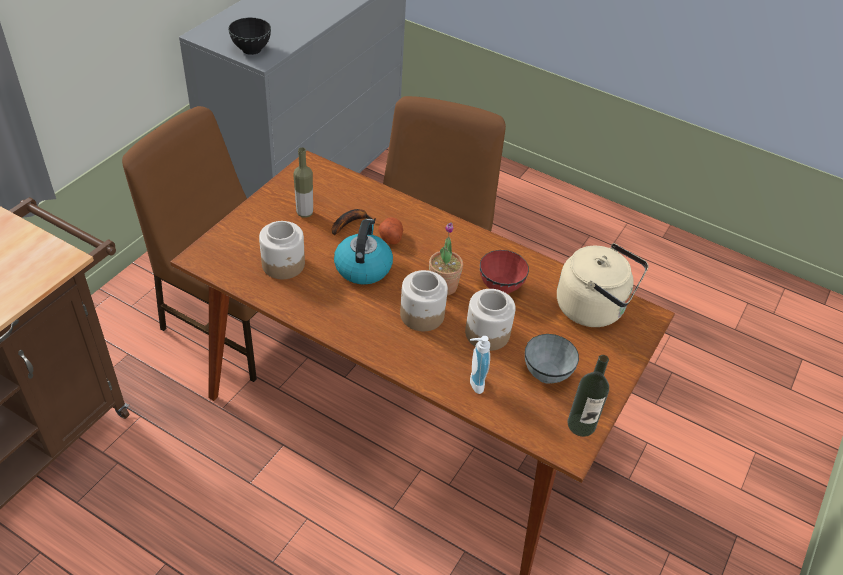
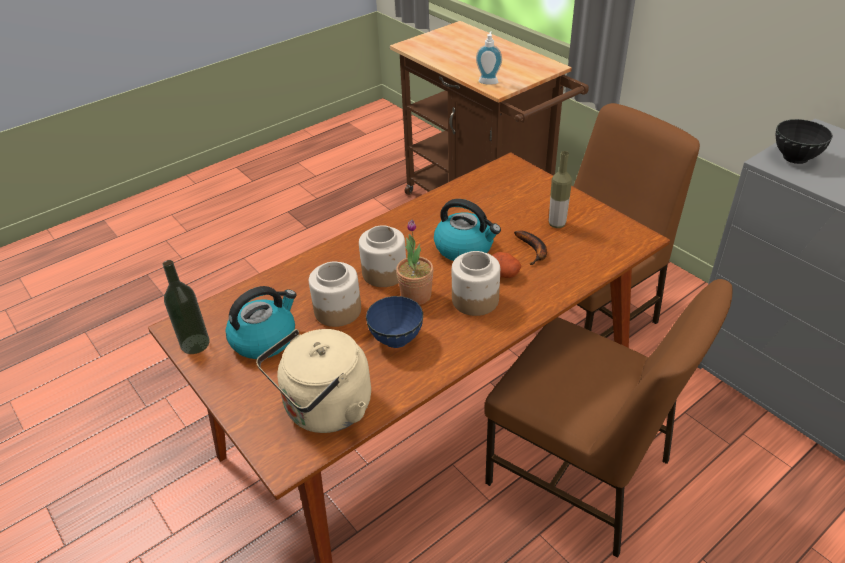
camera: 115 degrees right, 5 degrees down
(284, 265) = (485, 204): jar -> jar (474, 300)
(473, 383) = (287, 287): soap dispenser -> soap dispenser (488, 81)
(500, 286) = (396, 338): red bowl -> blue bowl
(547, 374) = (264, 338): grey bowl -> kettle

